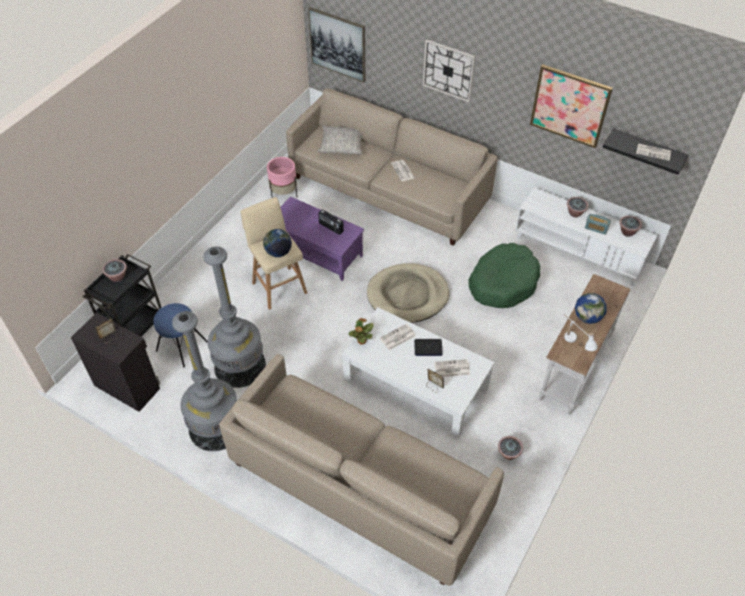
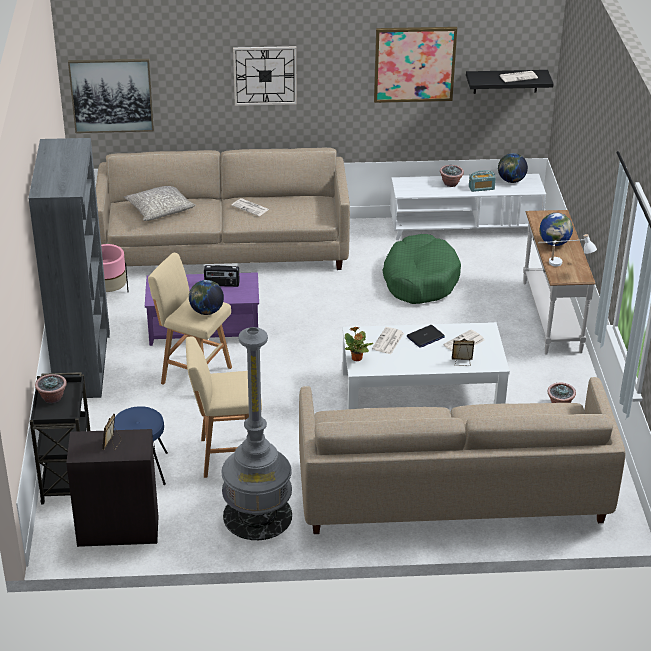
camera: 35 degrees left, 15 degrees down
(220, 242) = (83, 364): none -> grey bookcase
(240, 365) = (226, 456): grey floor lamp -> beige stool
(407, 295) = (339, 327): beige dog bed -> none
(627, 232) = (511, 181): potted plant -> globe

